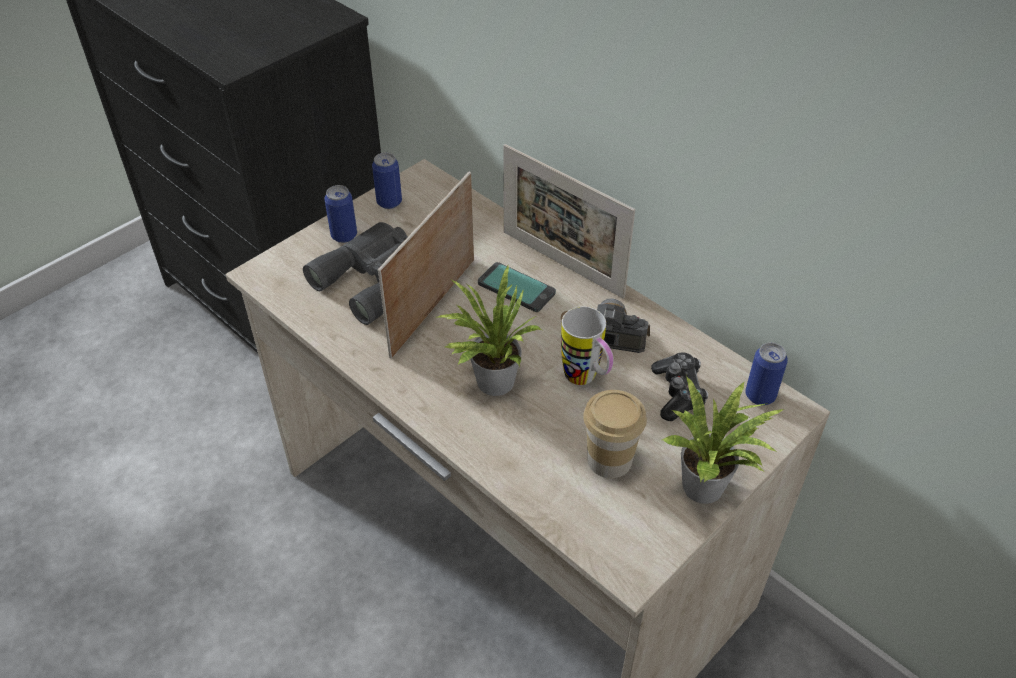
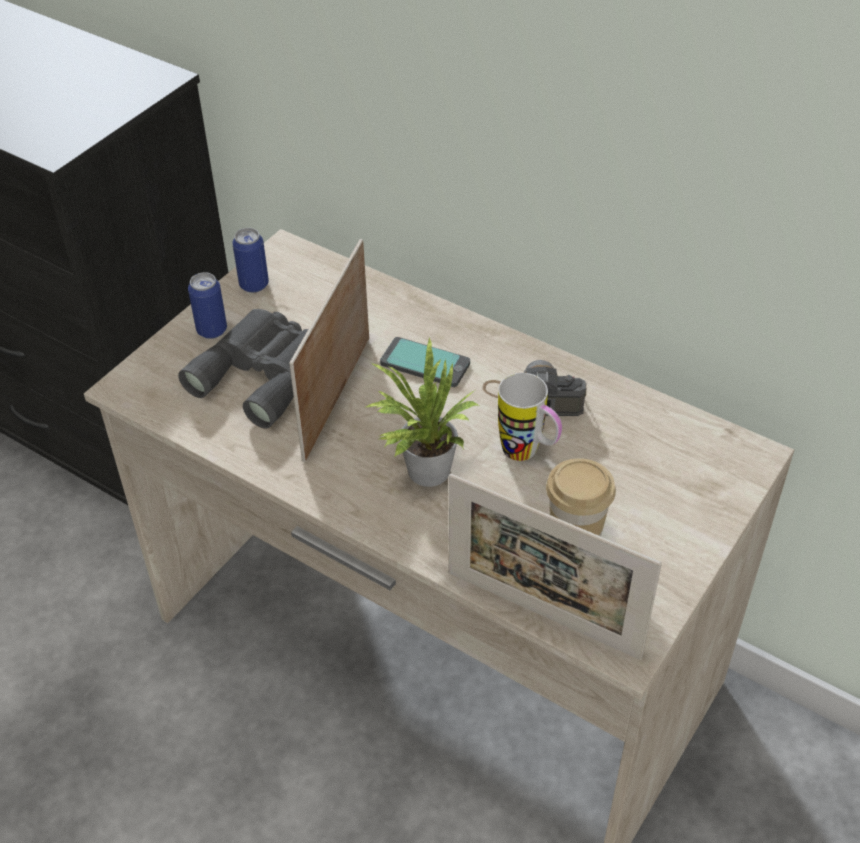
camera: 10 degrees left, 0 degrees up
(562, 264) = (469, 329): picture frame -> picture frame (542, 614)
(678, 393) = (630, 453): game controller -> none
(708, 487) = (687, 549): potted plant -> none
(760, 395) = (718, 443): can -> none

